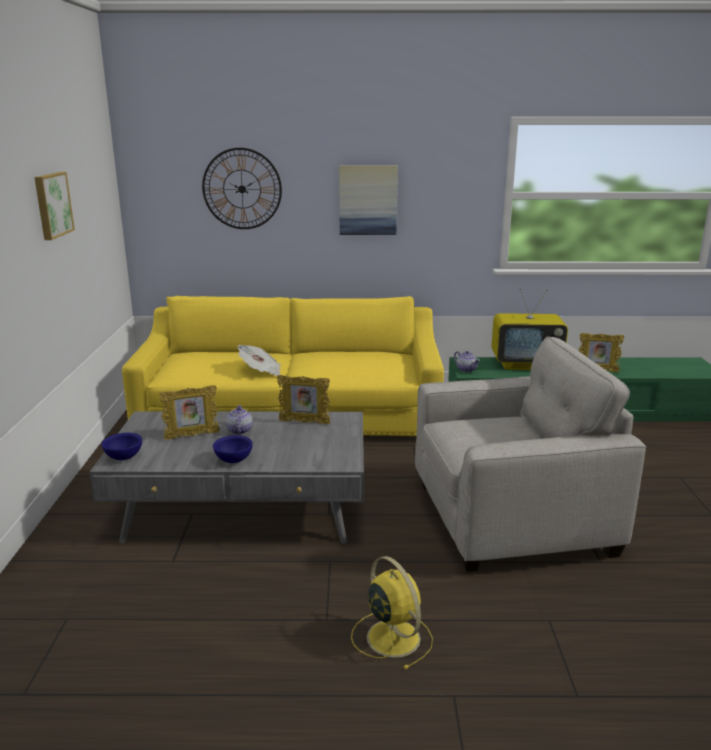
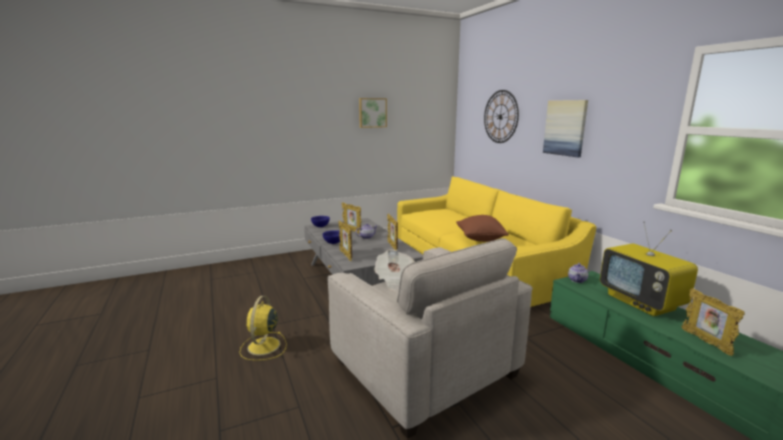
camera: 65 degrees right, 5 degrees down
(261, 371) = (446, 225): newspaper -> newspaper (395, 280)
(305, 460) = (346, 255): none -> picture frame
(345, 369) = (480, 239): none -> brown pillow
(391, 636) = (263, 347): yellow fan -> yellow fan turned 150 degrees clockwise

